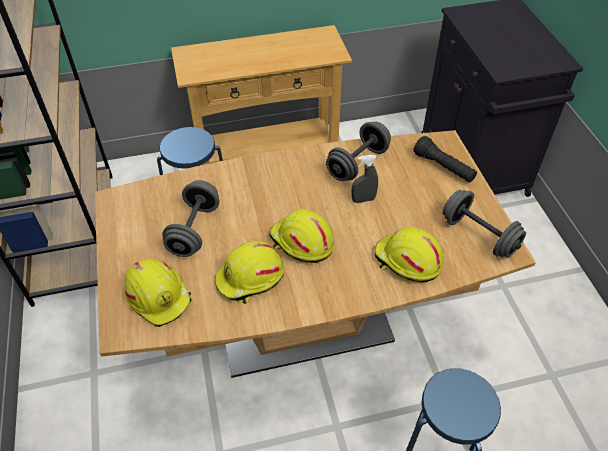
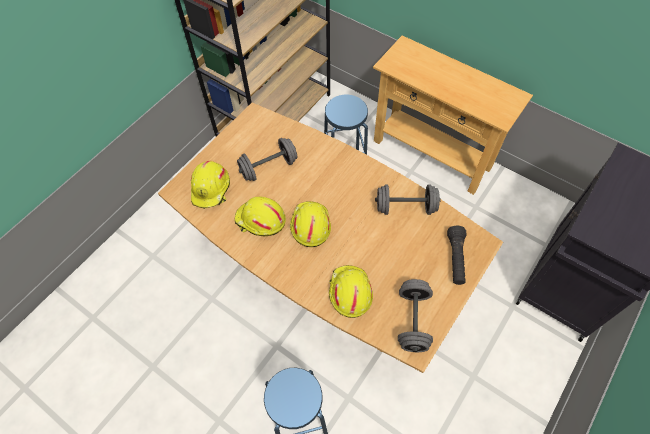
camera: 50 degrees right, 10 degrees up
(363, 200) = (377, 233): grey spray bottle -> none

